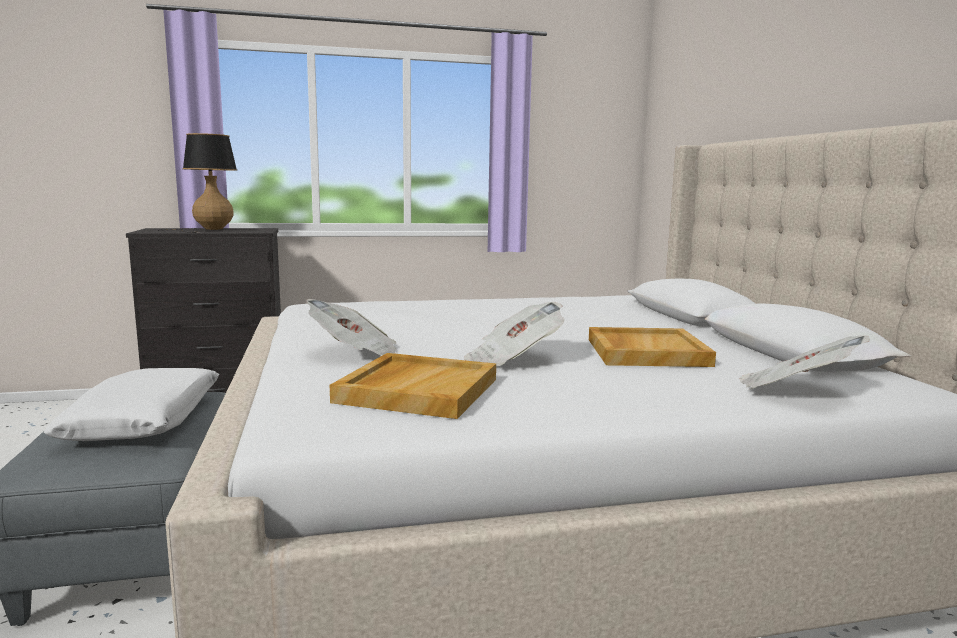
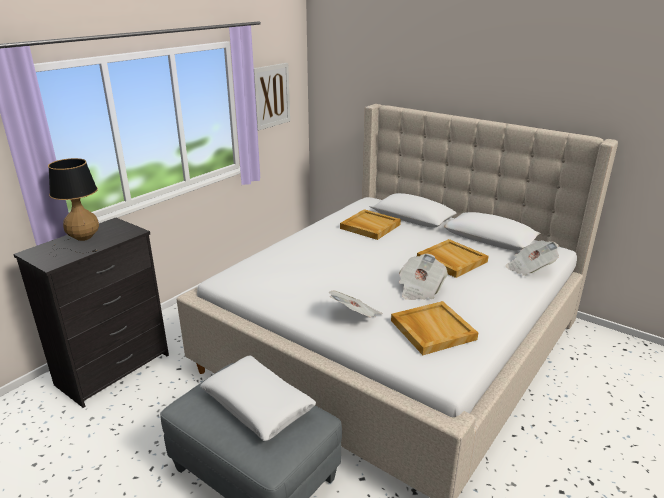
camera: 40 degrees left, 15 degrees up
(568, 144) = (271, 96): none -> picture
(595, 309) = (369, 226): none -> beige tray

